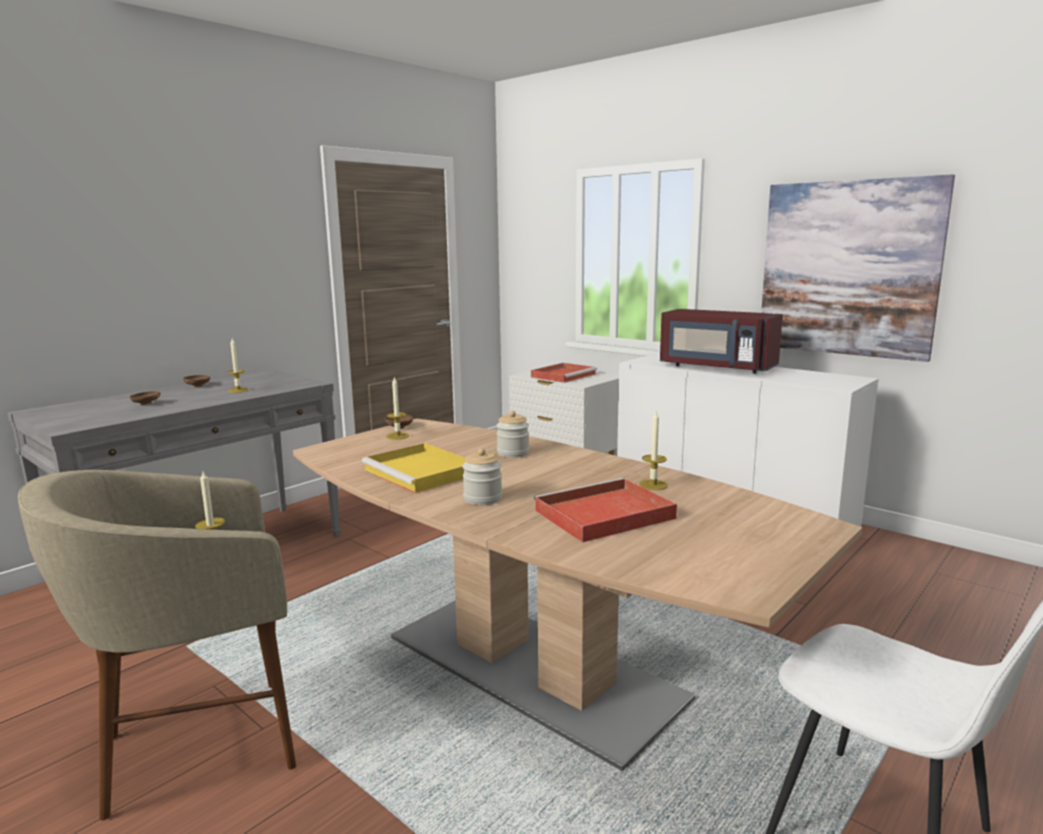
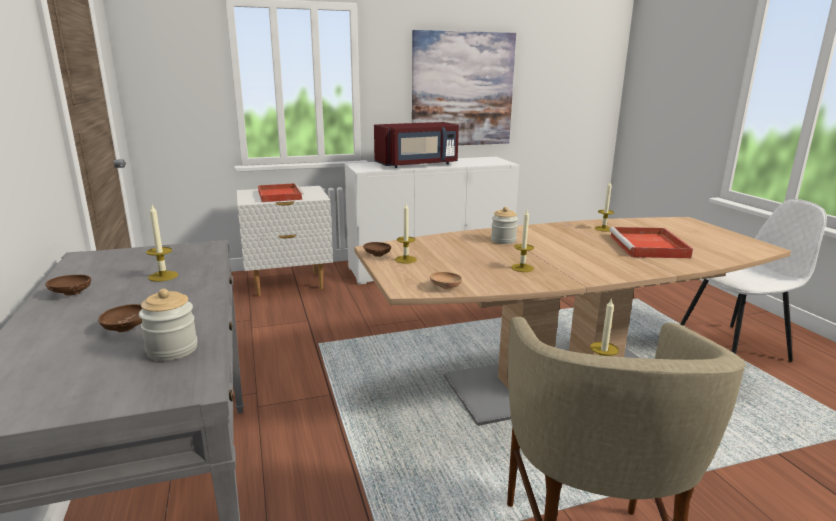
camera: 60 degrees left, 5 degrees up
(333, 458) = (445, 287): none -> brown bowl
(422, 472) = (522, 268): yellow tray -> candle
(483, 498) = (599, 263): jar -> jar (172, 349)

